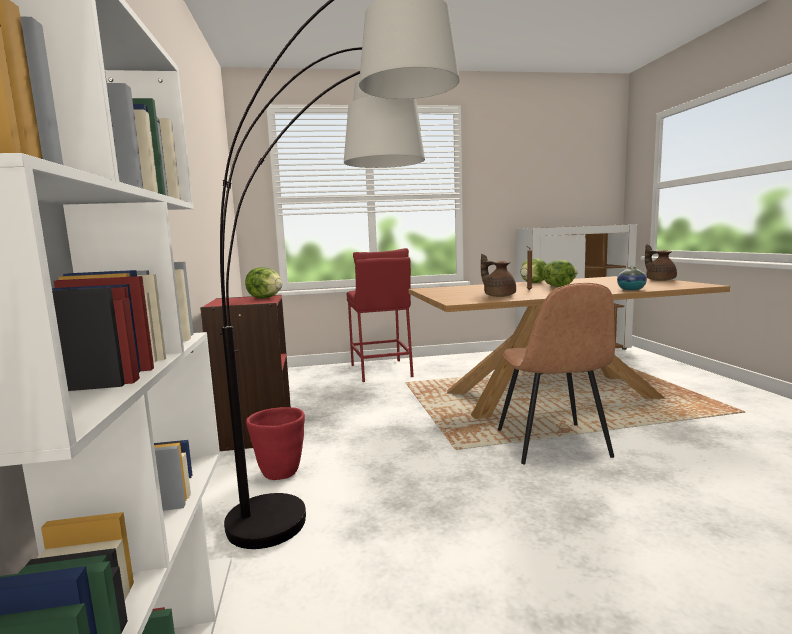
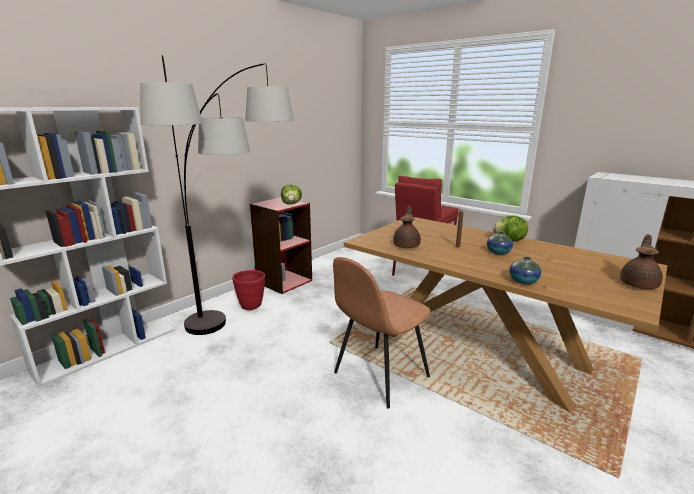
camera: 50 degrees right, 10 degrees up
(558, 286) = (498, 252): lettuce -> vase

